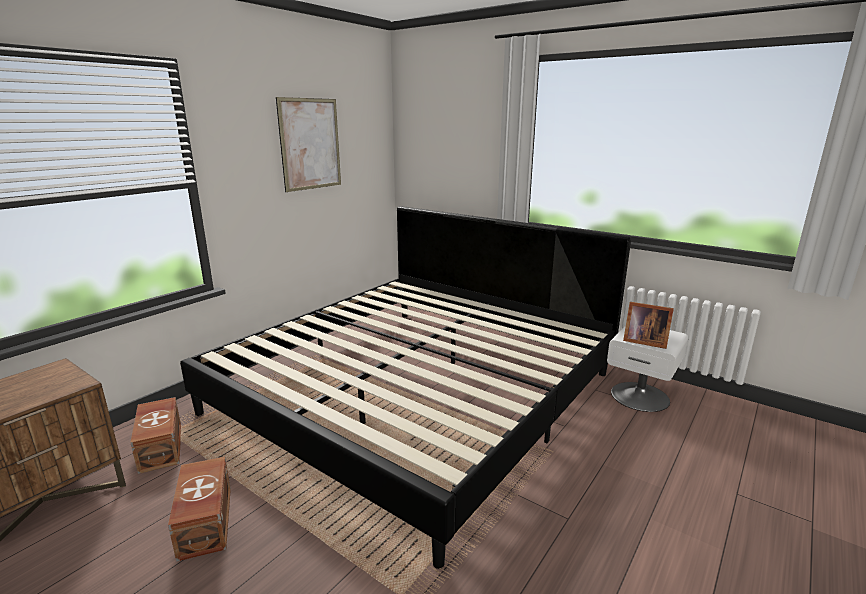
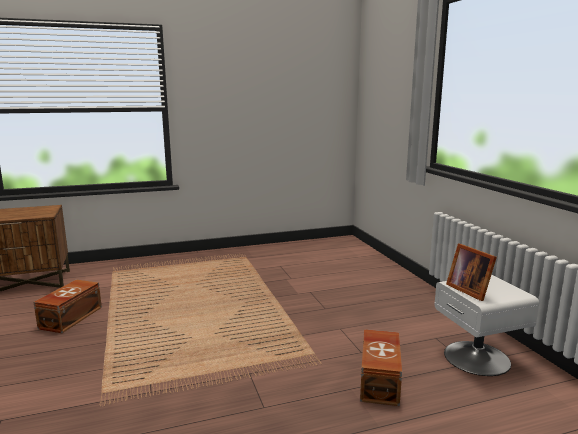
camera: 35 degrees right, 5 degrees down
(162, 446) = (100, 277): brown storage box -> brown storage box (380, 380)
(310, 144) = (267, 86): picture -> none
(416, 392) = (277, 293): bed -> none

